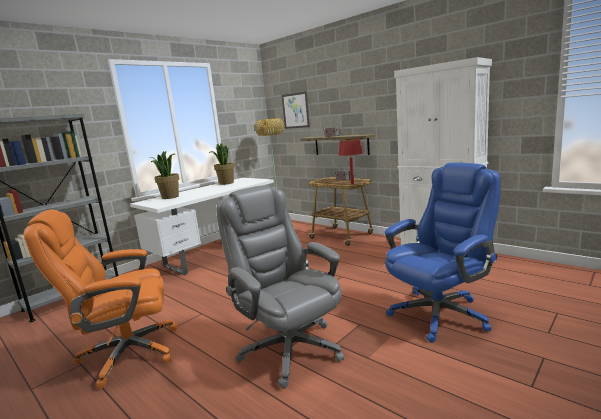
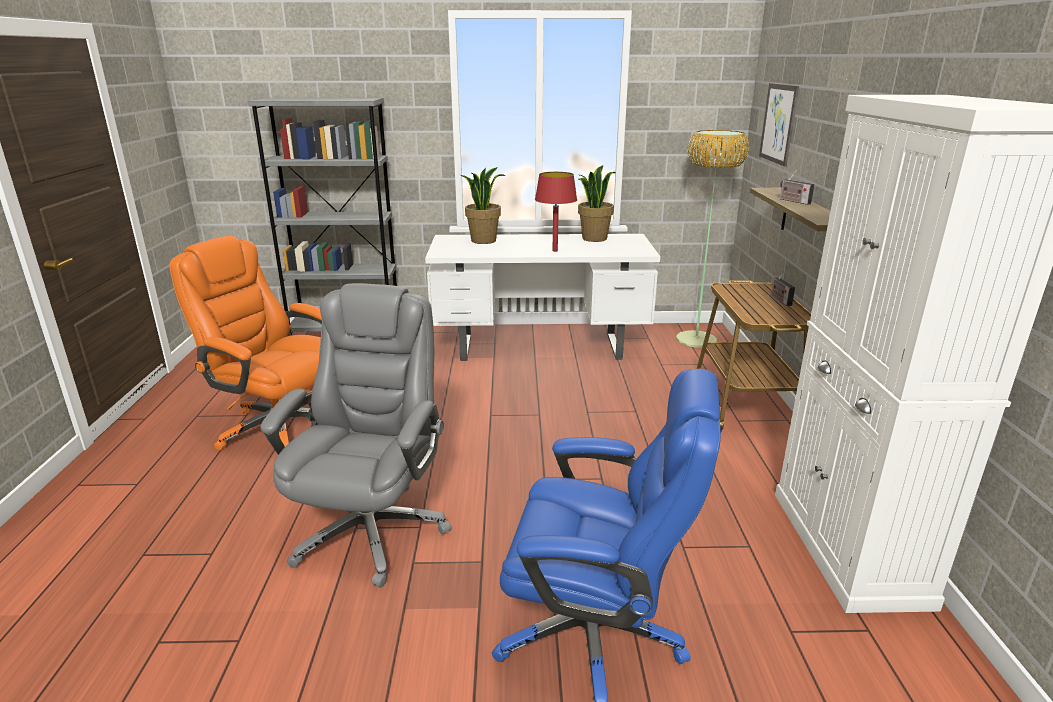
camera: 45 degrees right, 10 degrees up
(352, 183) = (763, 318): red table lamp -> red table lamp (555, 251)

